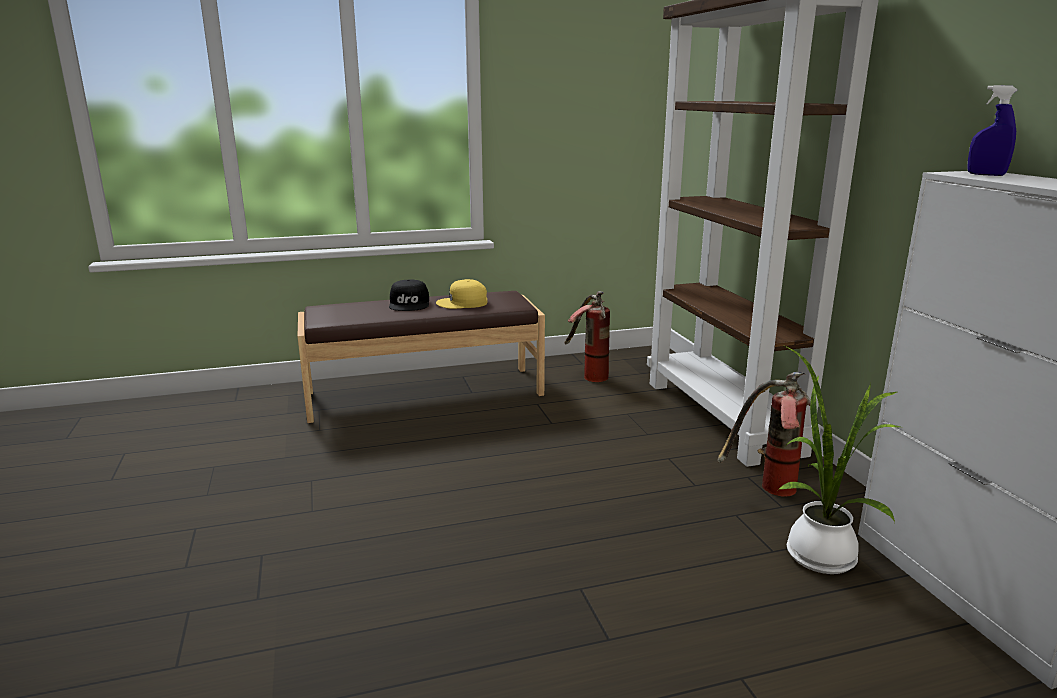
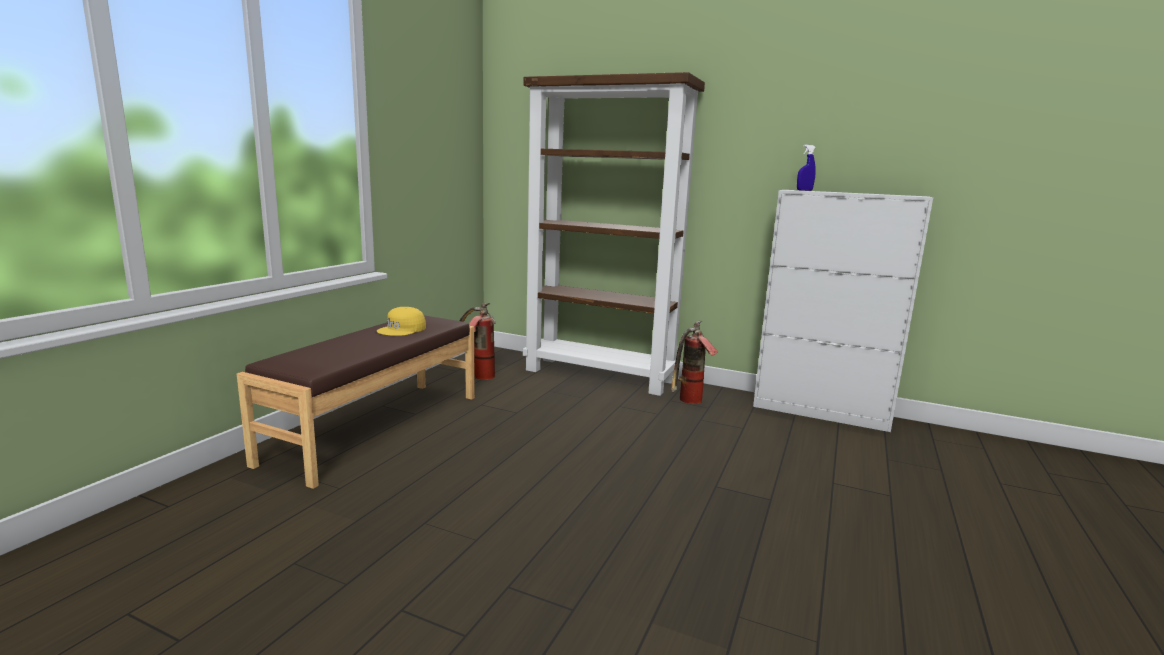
camera: 50 degrees left, 5 degrees down
(410, 304) = (357, 339): black cap -> none
(816, 553) = (757, 421): potted plant -> none

